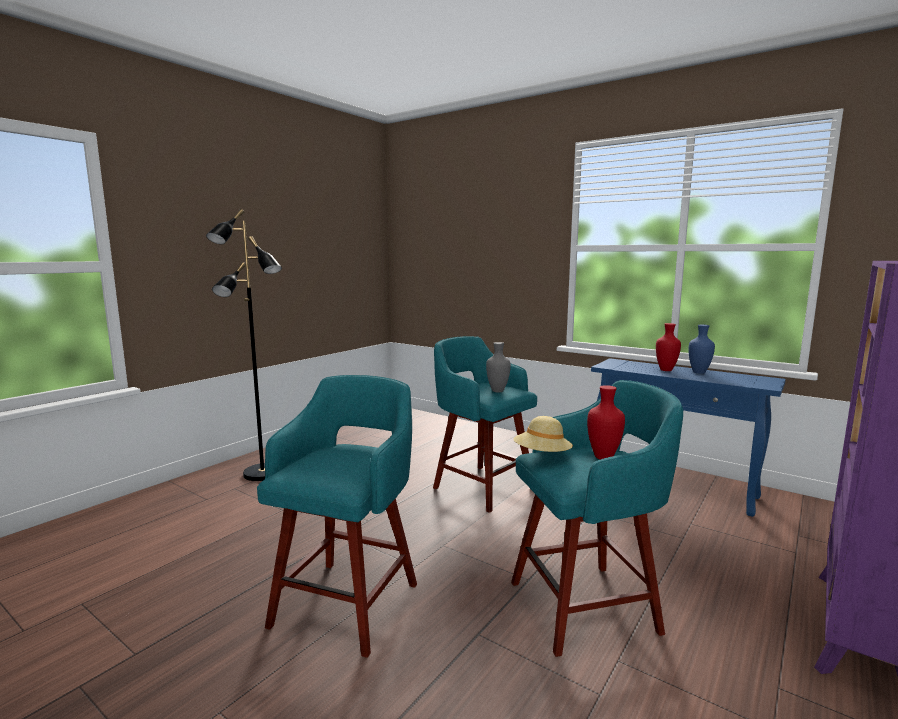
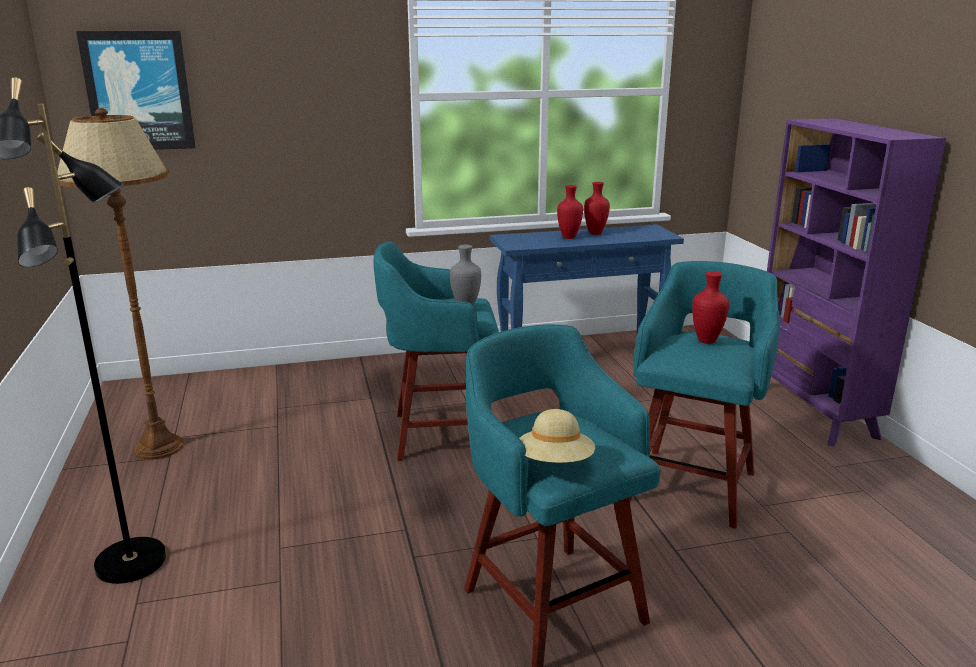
camera: 50 degrees left, 10 degrees up
(357, 436) = (159, 447): none -> brown floor lamp
(424, 242) = (138, 91): none -> picture
(542, 456) = (673, 358): beige hat -> beige hat (555, 463)
(698, 372) = (594, 233): blue vase -> red vase

